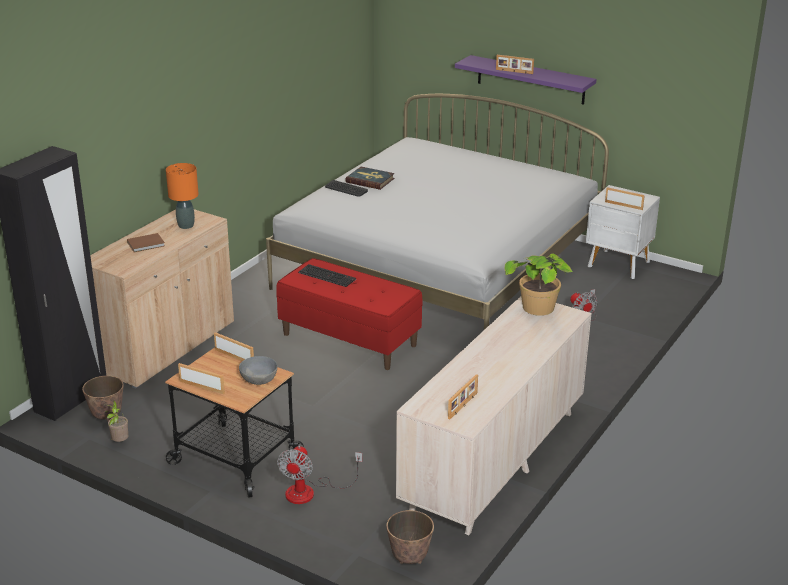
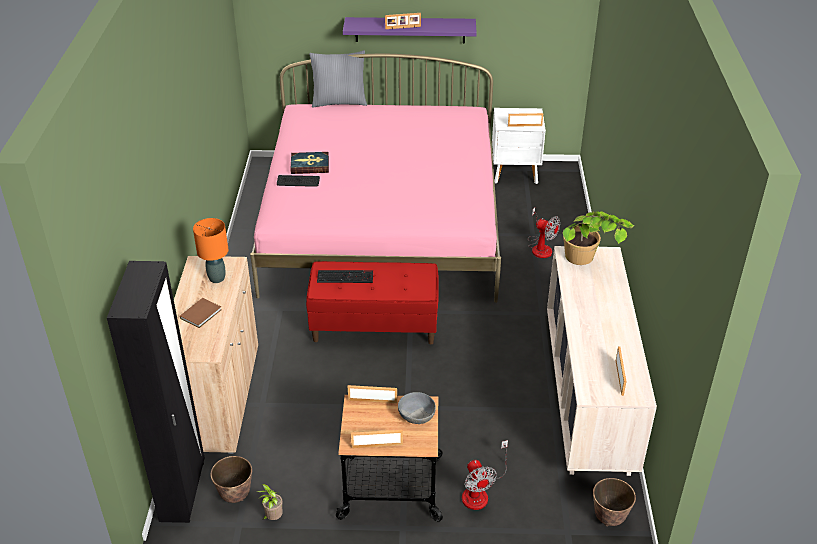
camera: 30 degrees left, 10 degrees up
(440, 268) = (382, 224): white bed -> pink bed
(453, 143) = (339, 102): none -> grey pillow

